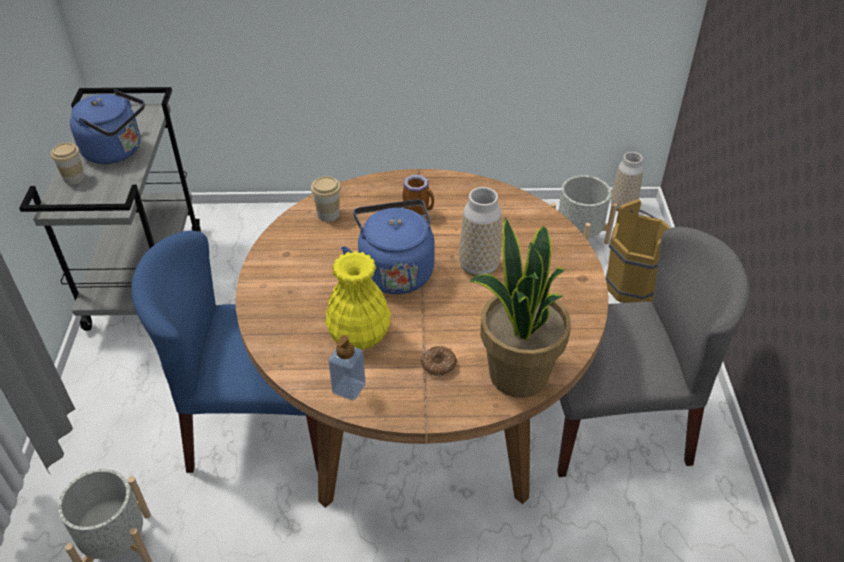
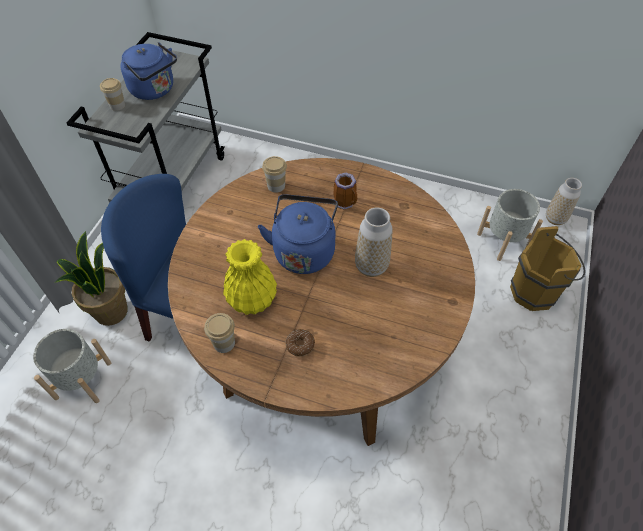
camera: 20 degrees right, 10 degrees up
(349, 388) = (224, 343): soap dispenser -> cup
(517, 374) = (358, 373): potted plant -> potted plant (110, 311)
(612, 422) = (465, 403): grey chair -> none

